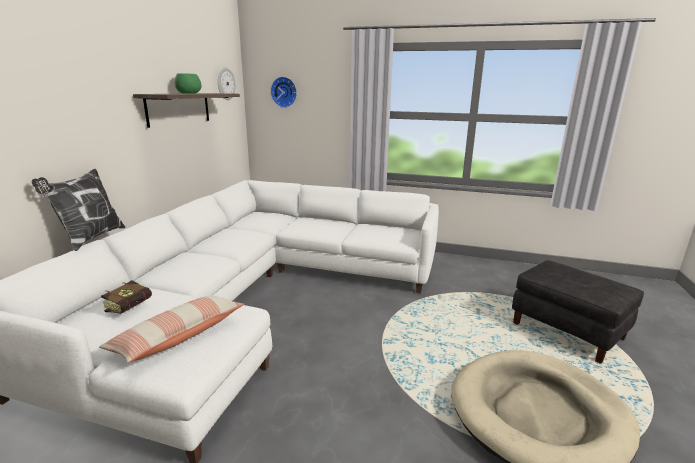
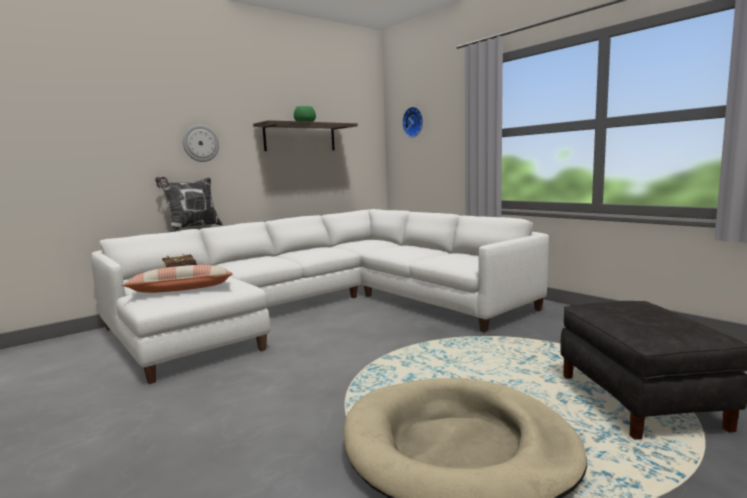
camera: 35 degrees right, 10 degrees down
(225, 84) = (359, 118): wall clock -> wall clock (200, 143)

